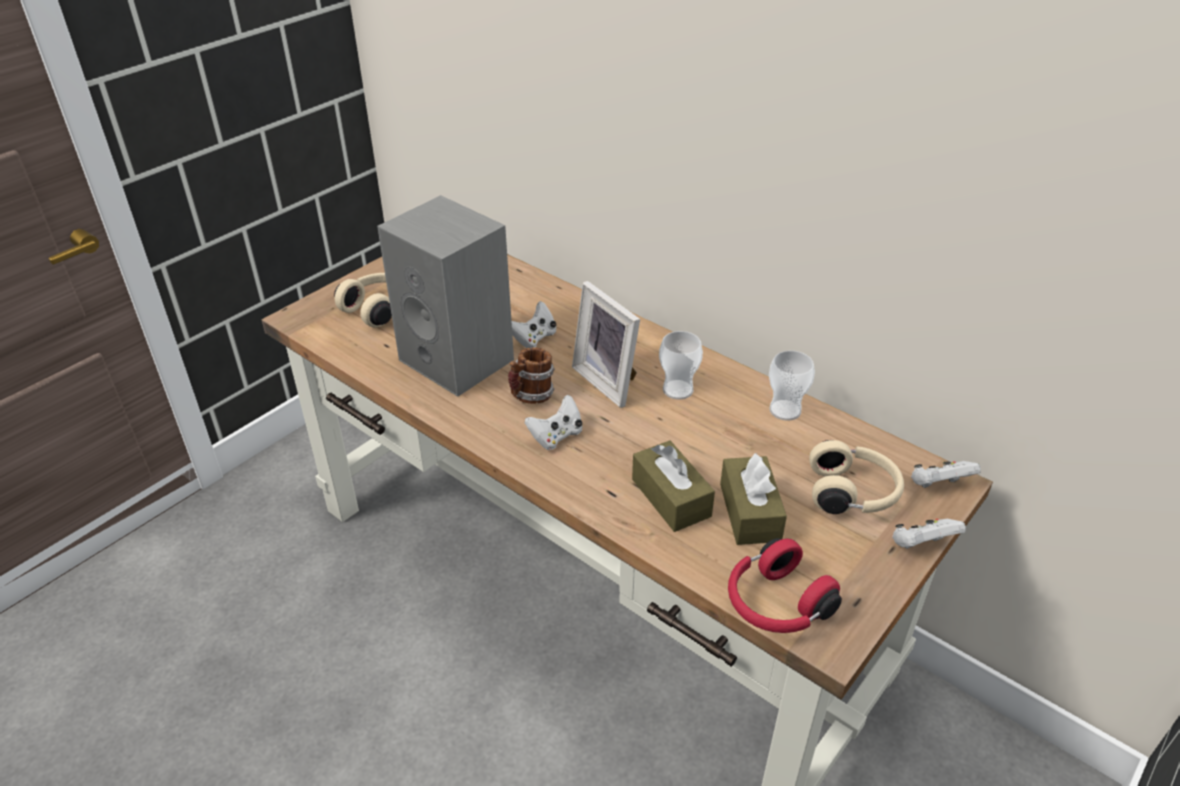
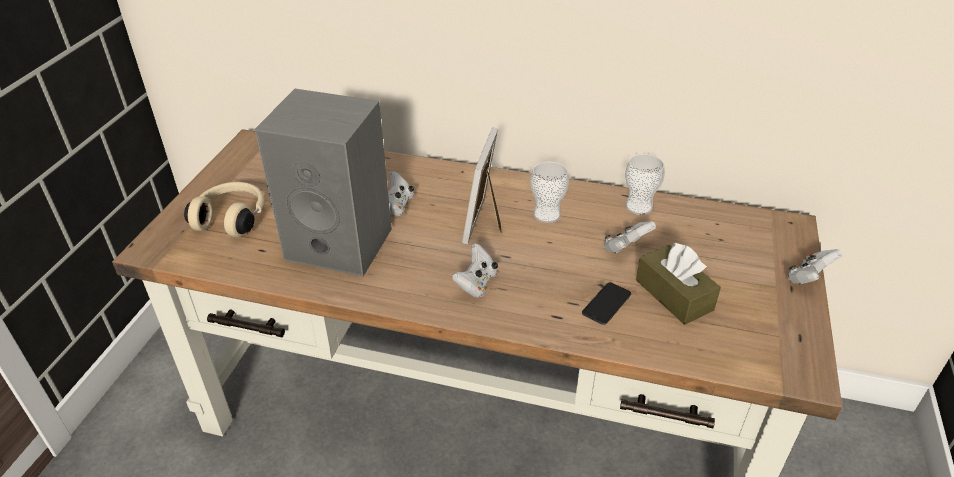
camera: 25 degrees left, 0 degrees up
(531, 396) = (429, 256): mug -> none
(610, 381) = (487, 223): picture frame -> picture frame turned 75 degrees clockwise
(671, 497) = (606, 304): brown tissue box -> phone
(775, 604) = (747, 362): red headphones -> none
(853, 493) = (733, 255): beige headphones -> none
(938, 485) = (784, 230): white game controller -> white game controller (625, 248)

